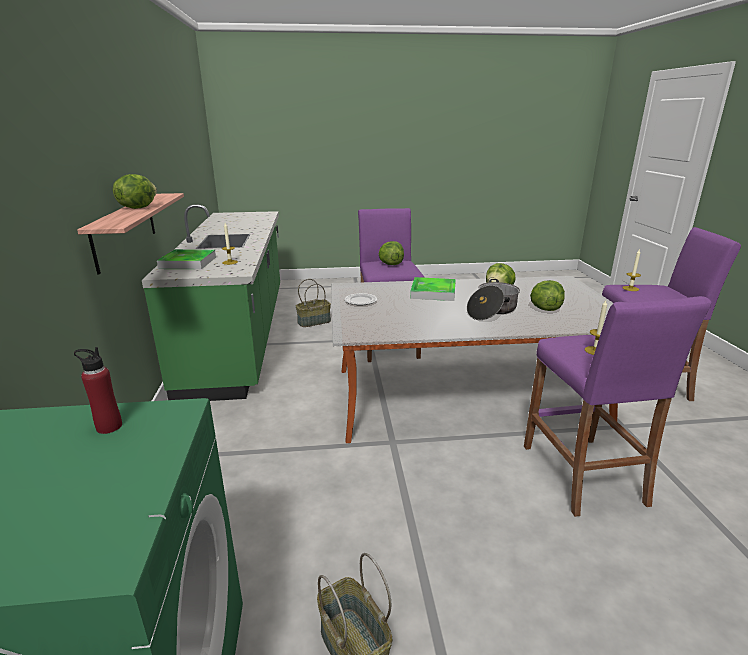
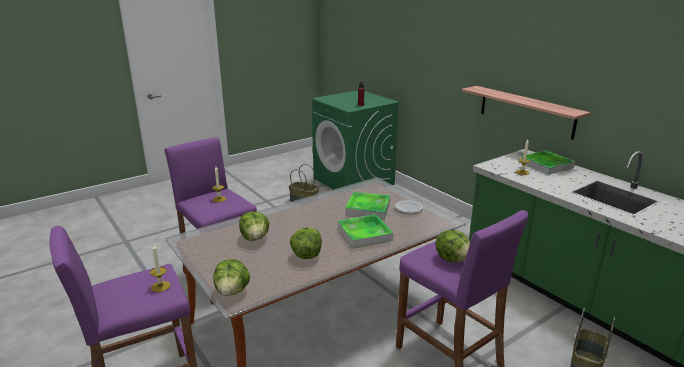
camera: 150 degrees right, 0 degrees up
(137, 208) = (519, 98): lettuce -> lettuce (232, 291)
(402, 309) = (368, 208): none -> tray
(492, 311) = (299, 224): cooking pot -> none

